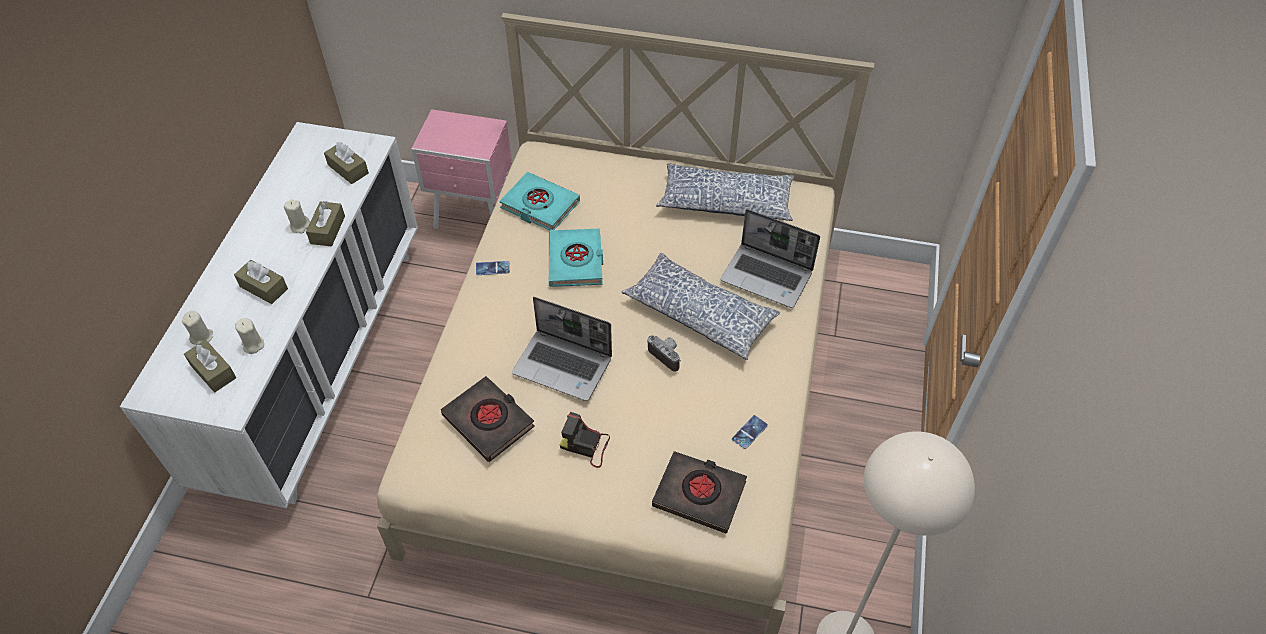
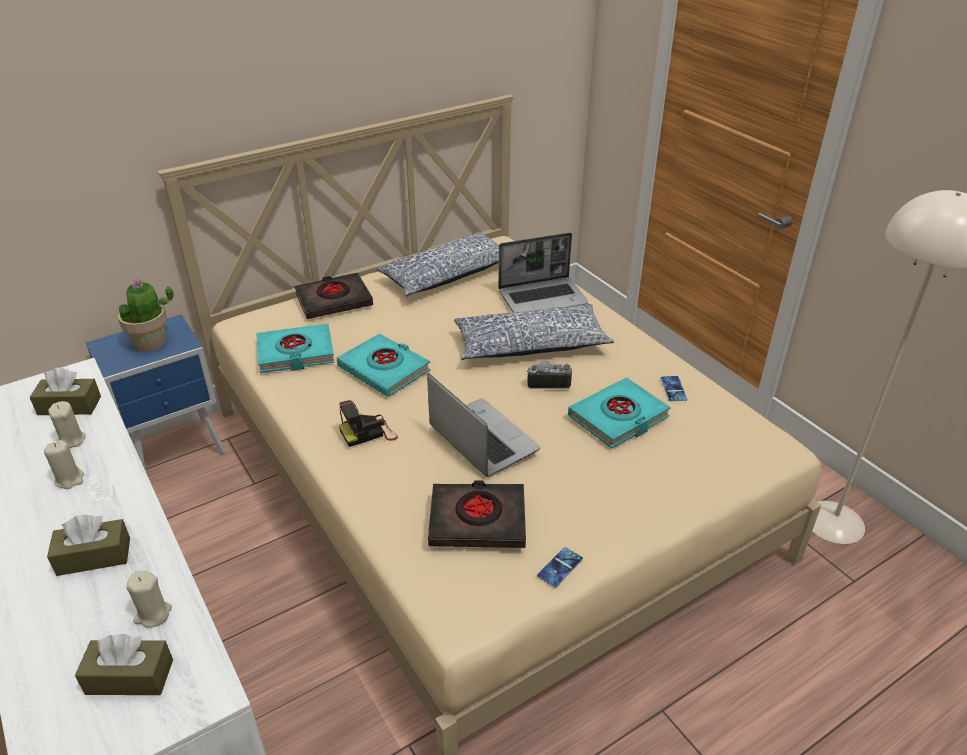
camera: 45 degrees left, 15 degrees down
(202, 337) = (64, 656): beige candle -> beige candle (71, 440)
(328, 230) = (112, 463): brown tissue box -> none
(464, 135) = (151, 342): none -> potted plant
(475, 218) = (179, 452): pink nightstand -> blue nightstand
(492, 268) = (313, 417): phone -> phone (560, 567)
(564, 366) = (481, 439): laptop -> laptop turned 105 degrees counterclockwise
(586, 446) = (579, 479): camera -> camera (368, 432)
(675, 422) = (618, 417): none -> turquoise book
(699, 494) = (704, 448): black book -> black book (334, 300)

